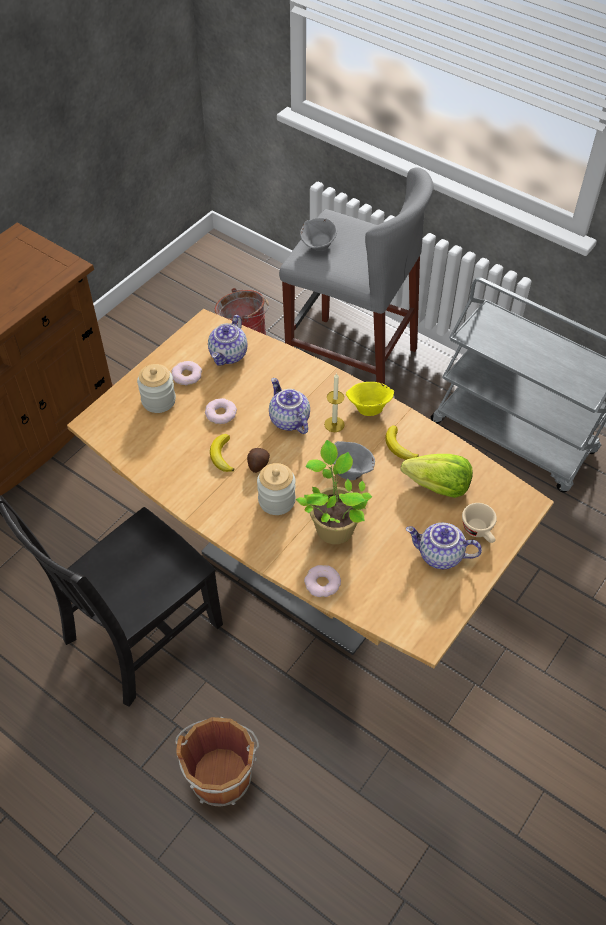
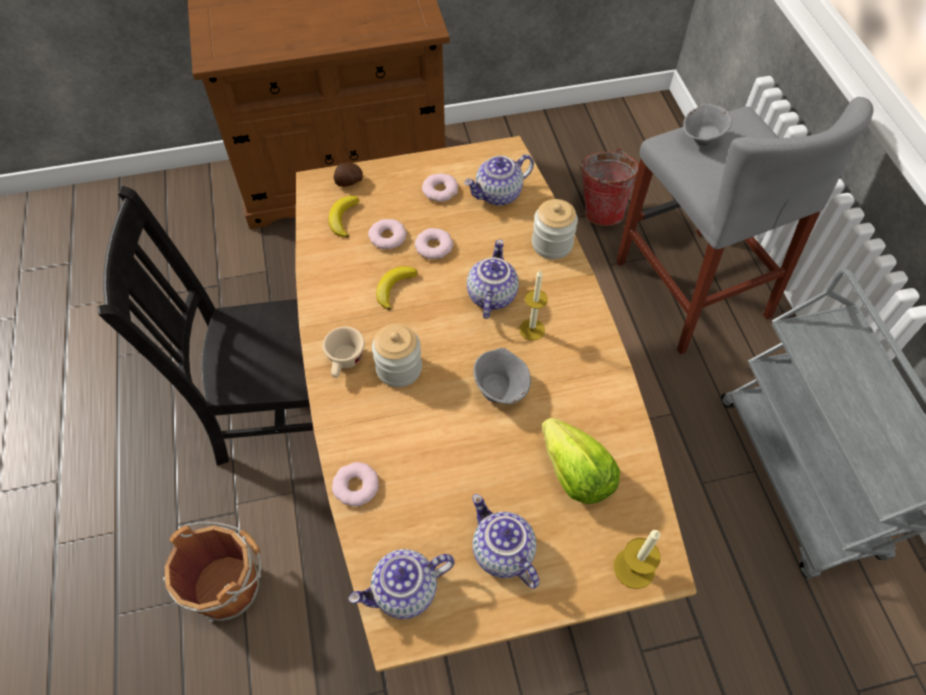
camera: 40 degrees right, 5 degrees up
(158, 400) = (392, 198): jar -> jar (552, 244)
(182, 427) = (387, 237): none -> donut
(257, 465) = (416, 320): potato -> potato (349, 182)
(333, 526) = (425, 435): potted plant -> none
(368, 408) = (584, 336): yellow bowl -> none
(399, 446) = (576, 399): banana -> banana (343, 218)
(409, 615) = (405, 591): none -> teapot
(479, 532) = (572, 560): beige cup -> beige cup (345, 362)
(513, 512) = (634, 568): none -> candle

